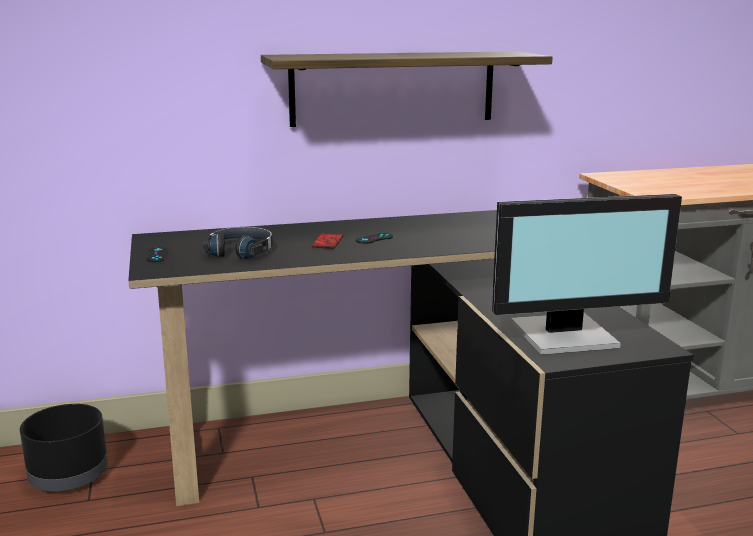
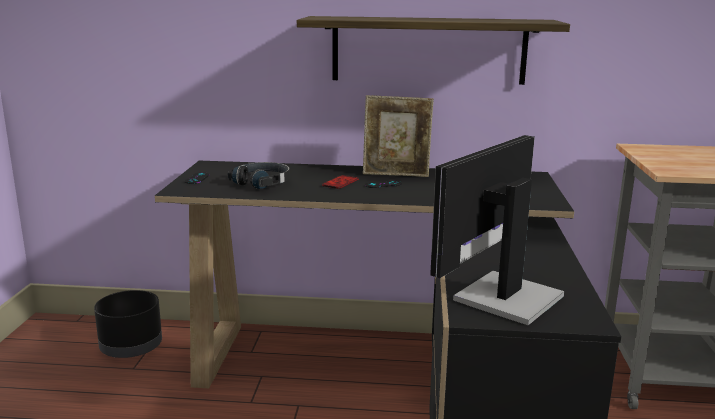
camera: 20 degrees right, 0 degrees up
(376, 227) = (396, 175): none -> picture frame
(566, 337) = (503, 297): monitor -> monitor turned 120 degrees clockwise

